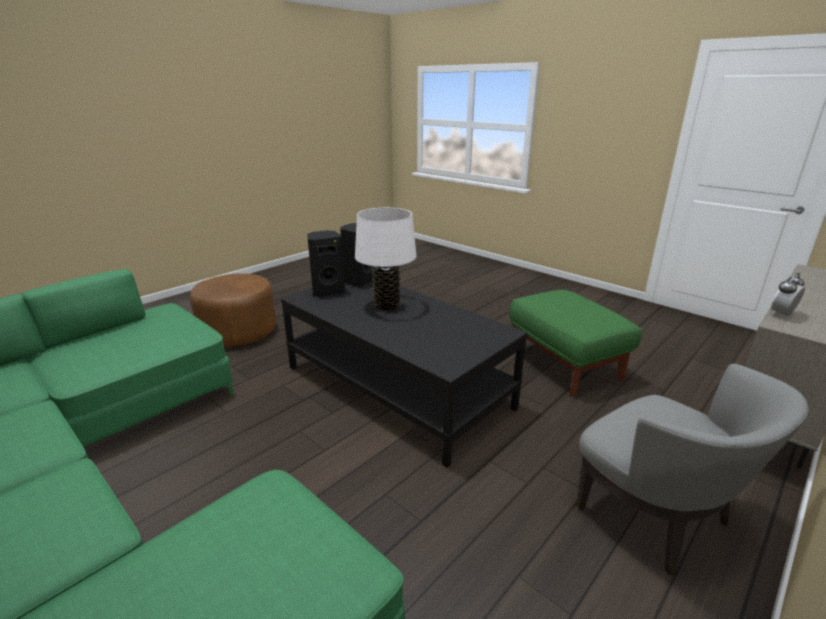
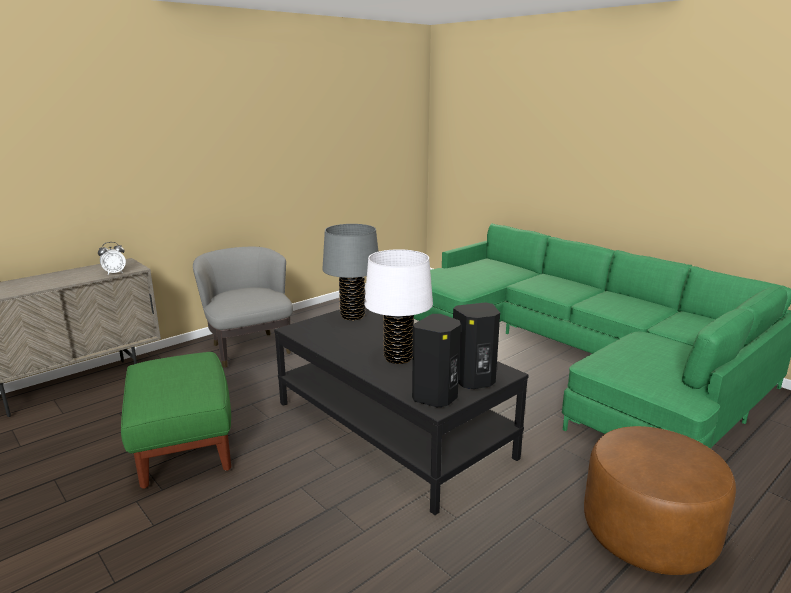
camera: 175 degrees left, 5 degrees down
(449, 354) = (352, 316): none -> grey table lamp

